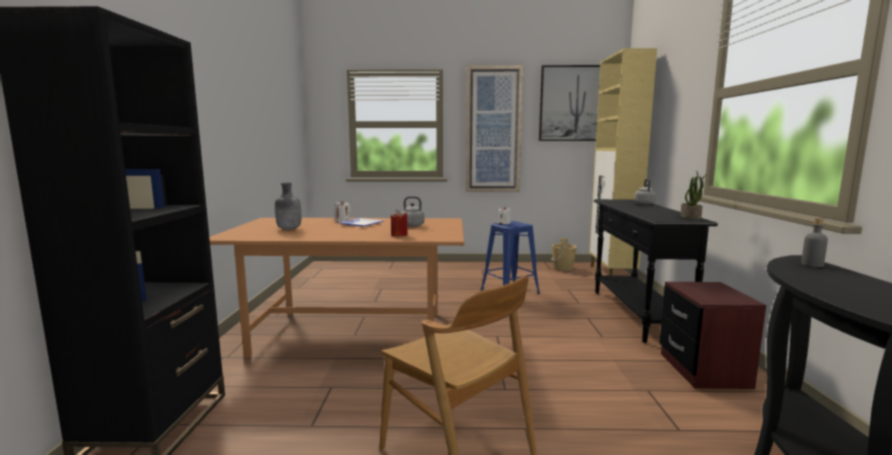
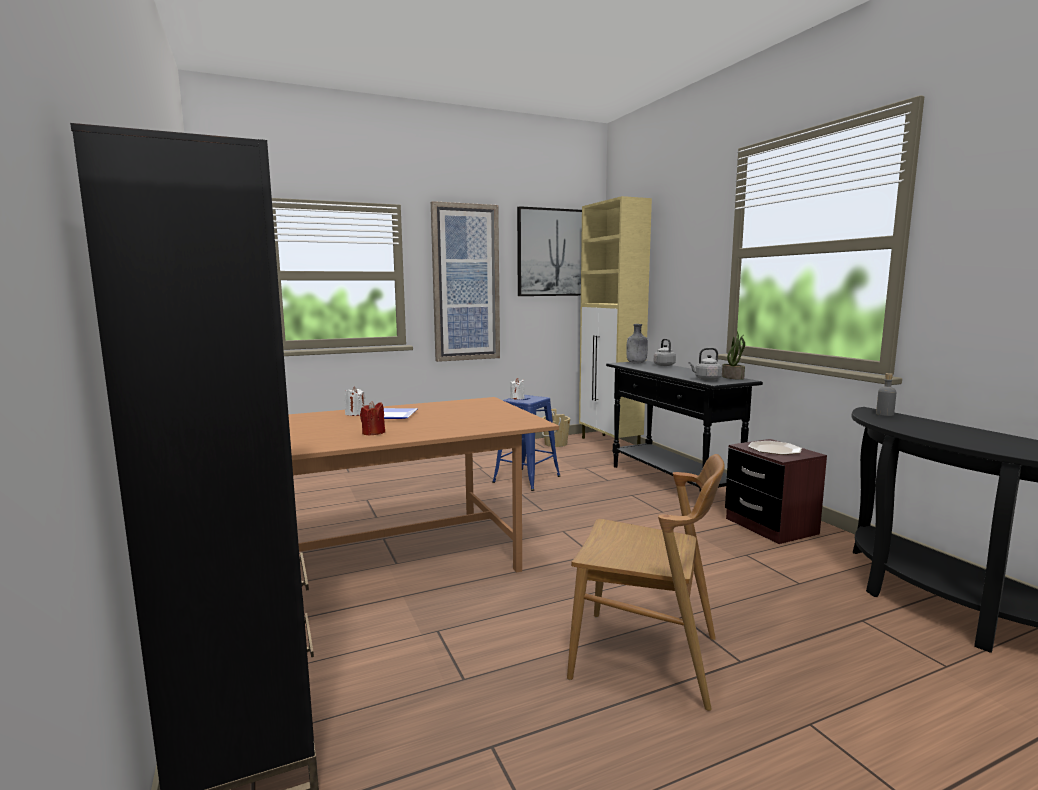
camera: 25 degrees left, 0 degrees up
(288, 229) = (306, 433): grey bottle -> grey bottle (636, 363)
(399, 235) = (471, 425): red candle -> red candle (373, 433)
(411, 225) = (458, 412): grey kettle -> grey kettle (706, 379)
(709, 292) = (774, 449): none -> plate

